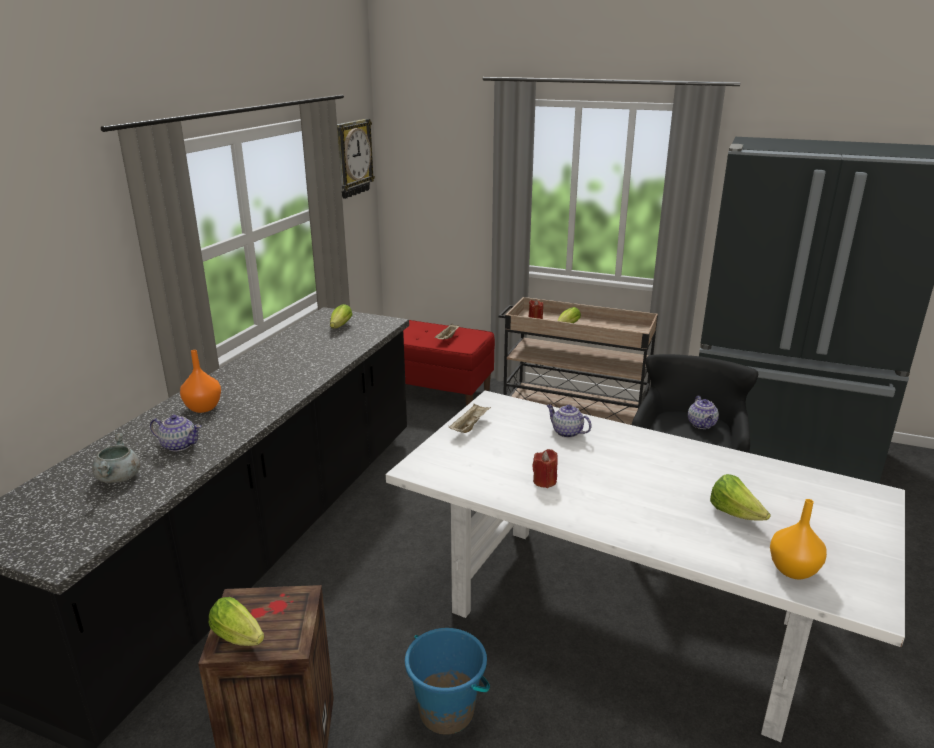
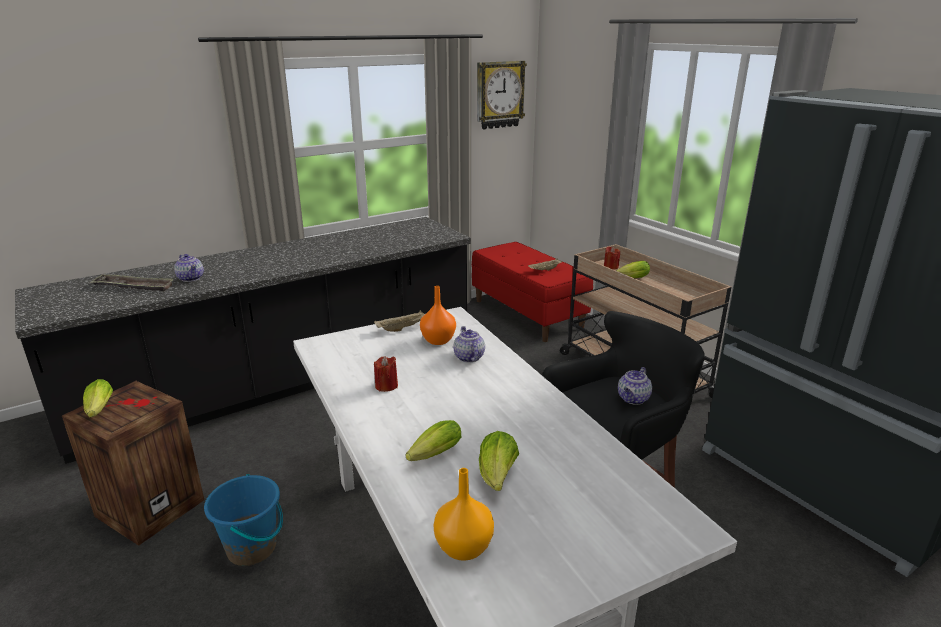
camera: 35 degrees right, 0 degrees up
(119, 478) = (133, 286): grey cooking pot -> tray
(203, 408) = (240, 261): orange vase -> orange vase (438, 341)
(339, 327) = (411, 232): lettuce -> lettuce (433, 456)

